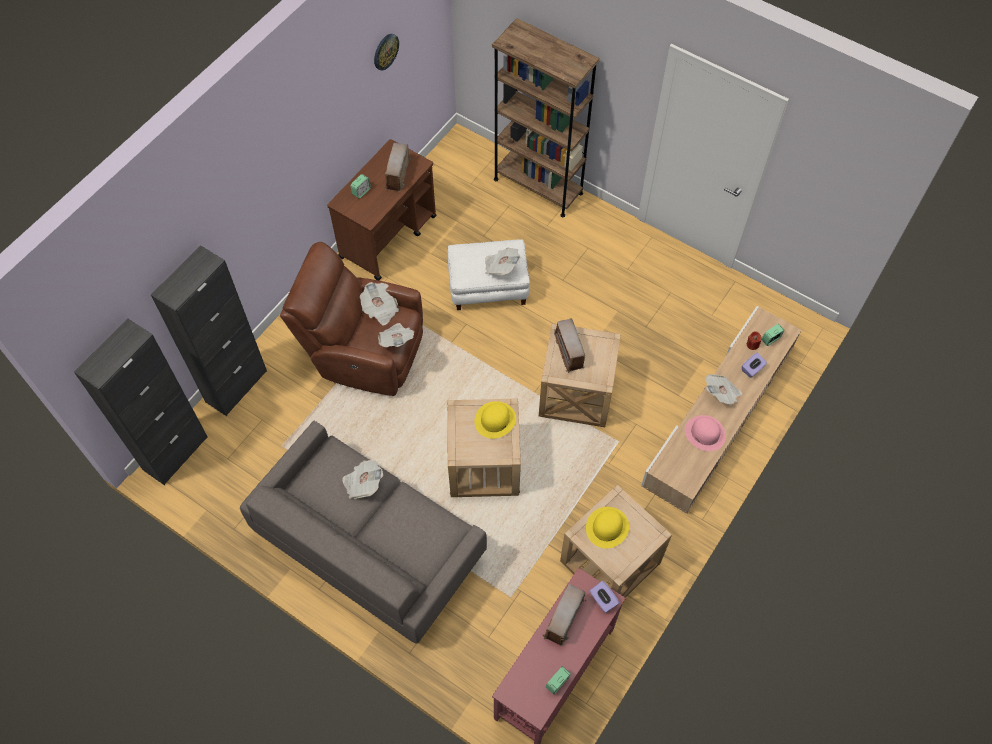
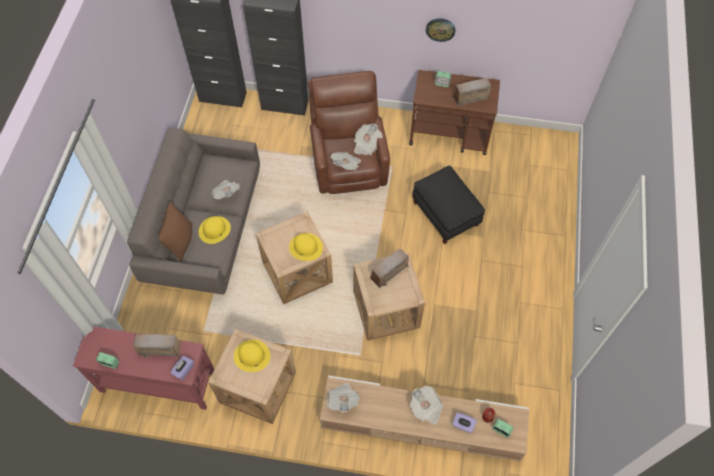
camera: 65 degrees right, 0 degrees up
(385, 51) = (528, 16): wall clock -> wall clock (440, 29)
(404, 561) = (180, 241): none -> brown pillow
(409, 515) = (214, 230): none -> yellow hat
(489, 285) = (446, 213): white ottoman -> black ottoman
(501, 267) = (448, 204): newspaper -> newspaper (343, 400)
(538, 186) = (557, 209): brown bookcase -> none
(705, 433) = (383, 408): pink hat -> none

